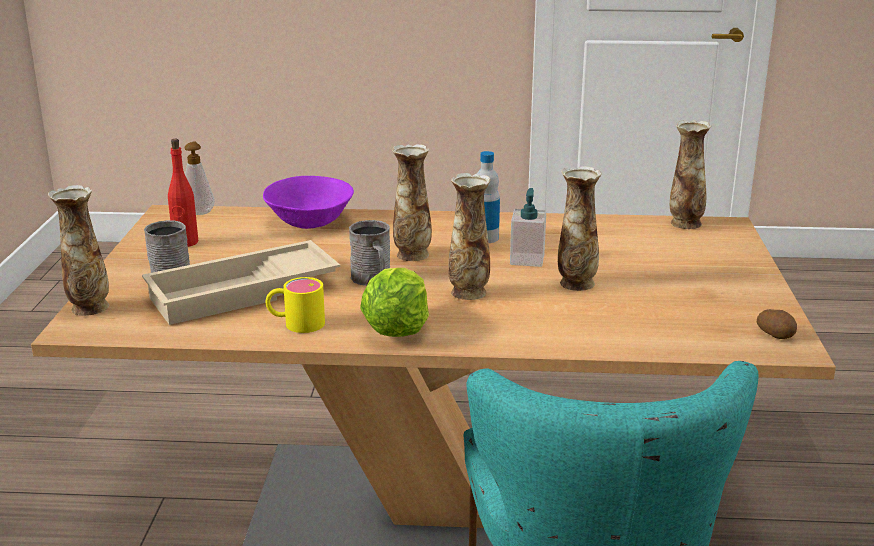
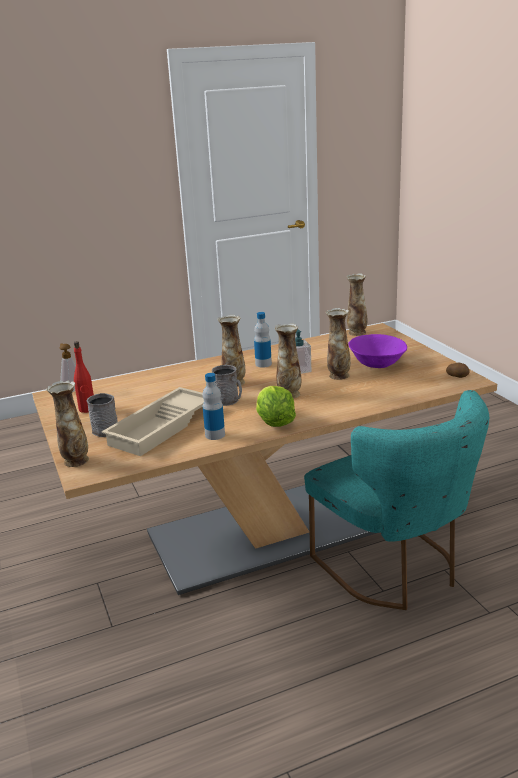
camera: 25 degrees left, 0 degrees up
(295, 323) = (215, 435): yellow mug -> bottle
(308, 221) = (149, 379): purple bowl -> purple bowl (376, 363)

